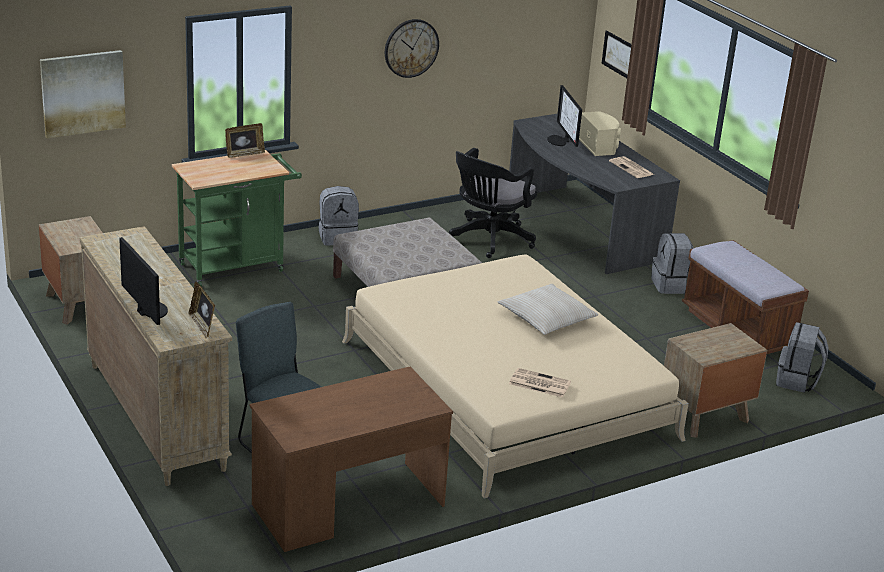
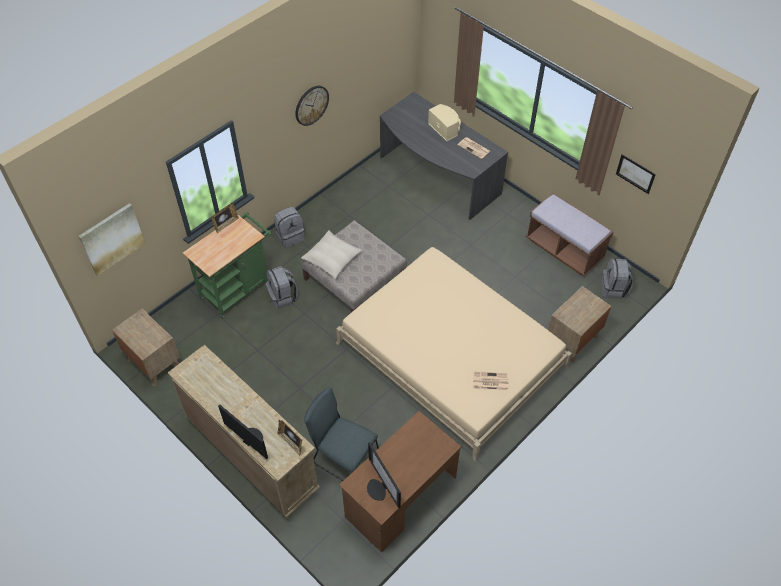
camera: 15 degrees left, 25 degrees up
(488, 240) = (385, 208): black office chair -> none
(547, 318) = (470, 312): beige pillow -> beige pillow (332, 258)
(560, 141) = (418, 130): monitor -> monitor (379, 489)
(618, 55) = (443, 57): picture -> picture (635, 173)
(671, 285) = (512, 218): grey backpack -> grey backpack (283, 297)

